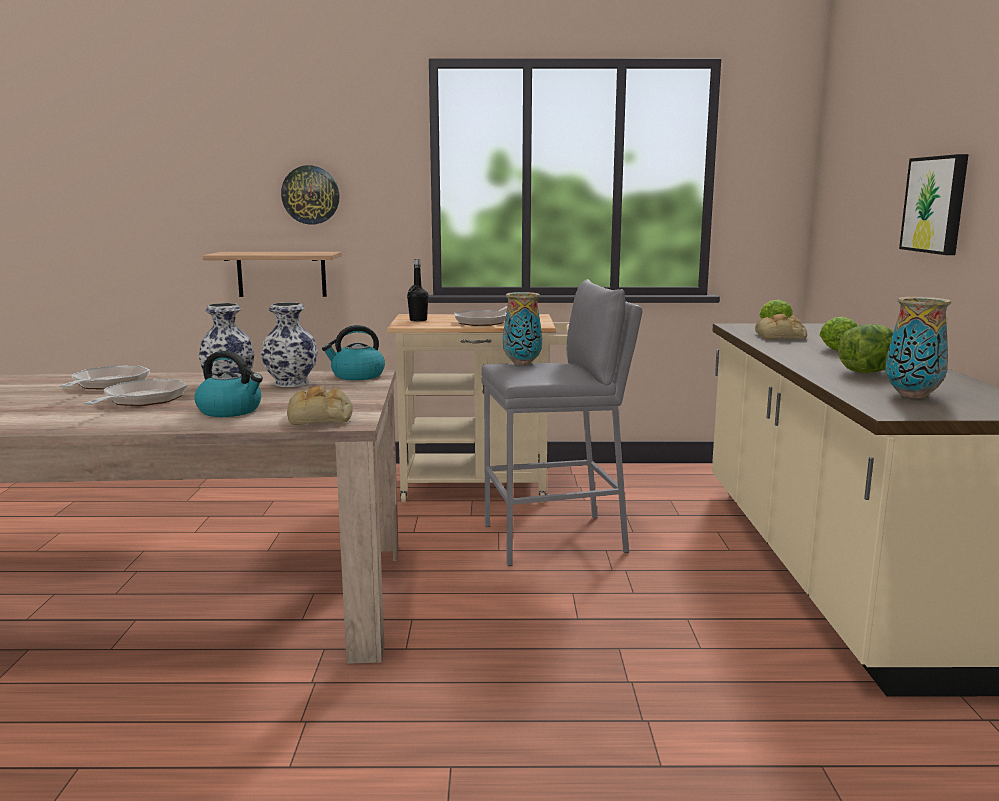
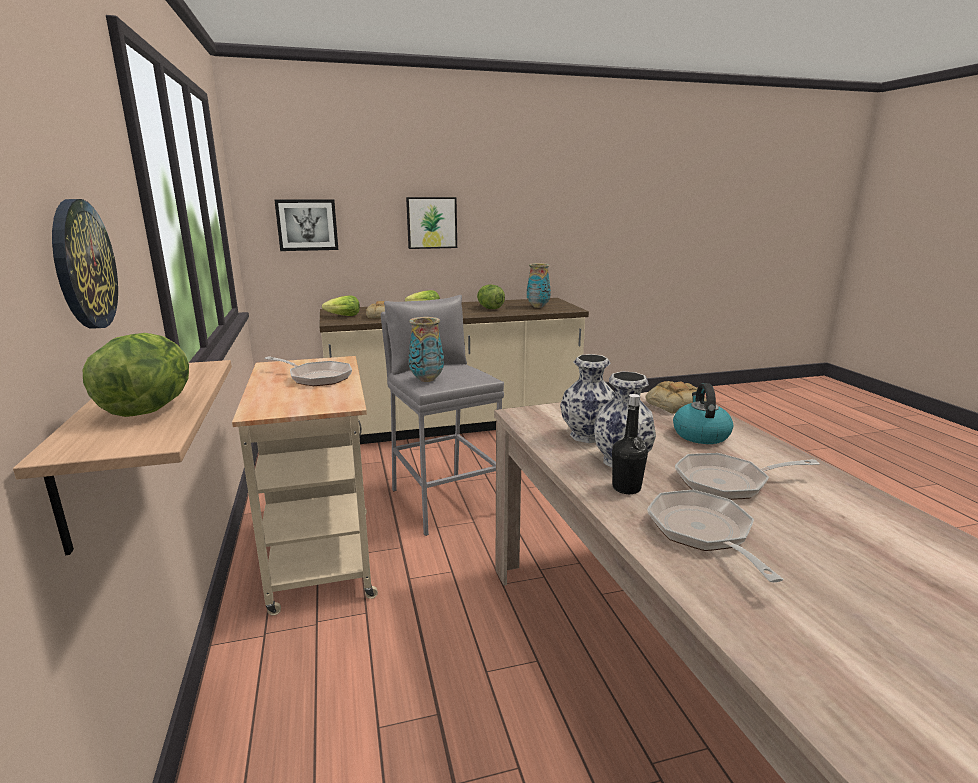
camera: 105 degrees left, 5 degrees up
(108, 385) = (703, 533): frying pan -> frying pan turned 90 degrees clockwise
(259, 253) = (149, 409): none -> lettuce
(357, 376) = (534, 417): kettle -> none
(418, 320) = (302, 403): black bottle -> black bottle (626, 488)
(844, 203) = (307, 225): none -> picture

